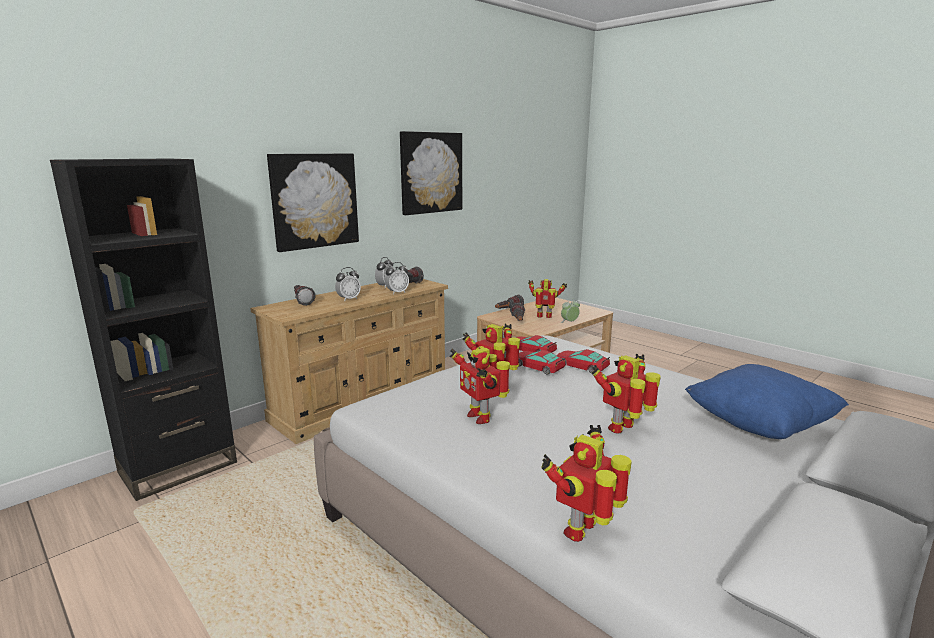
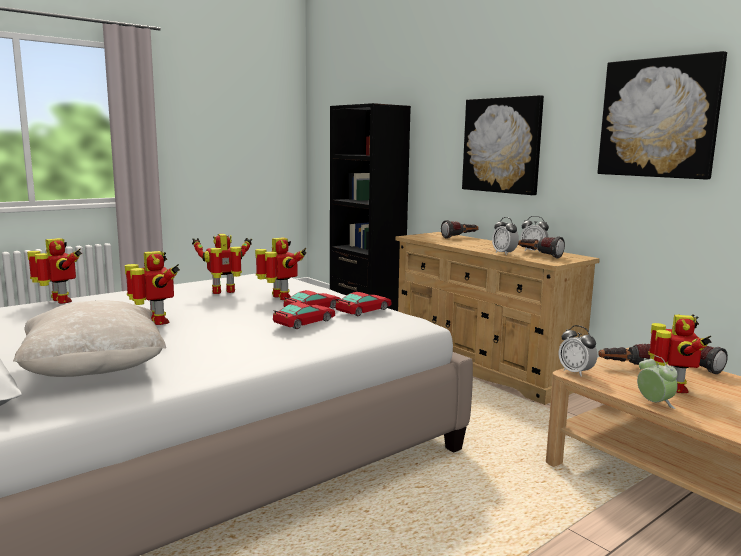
camera: 95 degrees right, 5 degrees down
(348, 299) = (471, 244): alarm clock -> alarm clock (576, 372)
(759, 425) = (95, 370): blue pillow -> beige pillow

